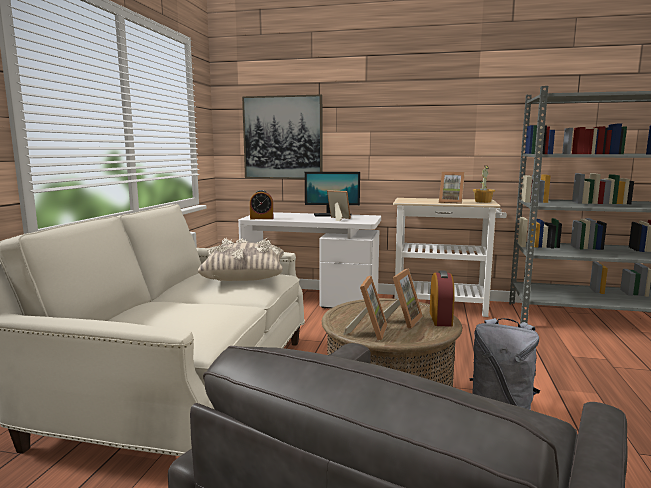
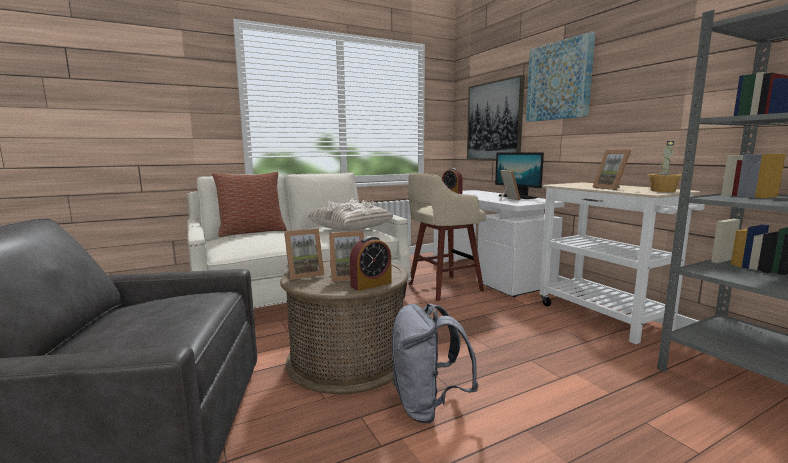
camera: 50 degrees right, 0 degrees up
(123, 312) = (252, 232): none -> pillow
(305, 322) = (442, 288): none -> beige stool
(364, 106) = (559, 81): none -> picture

